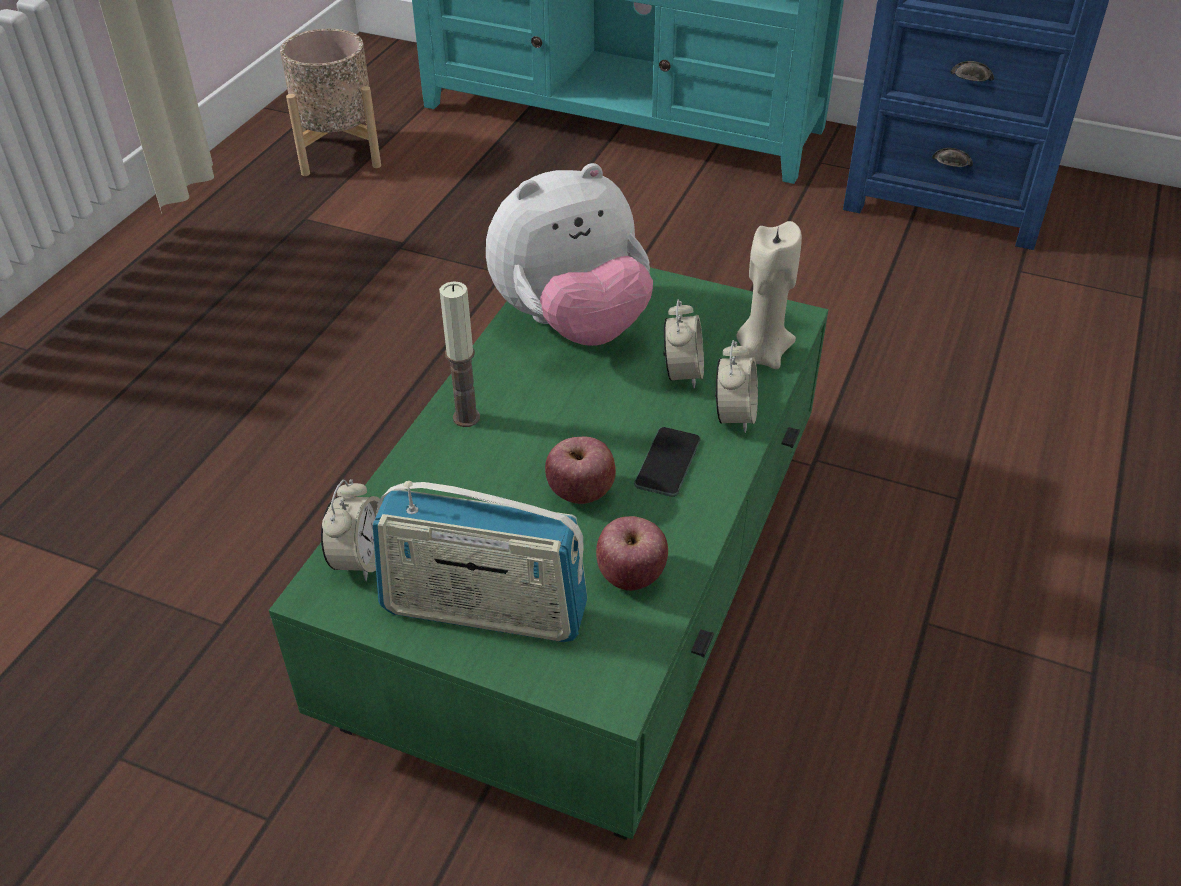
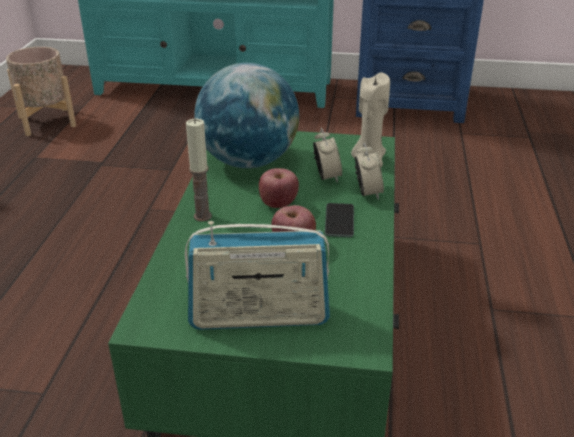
camera: 15 degrees left, 10 degrees down
(361, 559) = (163, 302): alarm clock -> none
(572, 324) = (249, 161): plush toy -> globe
(631, 576) = (345, 282): apple -> apple (278, 204)

